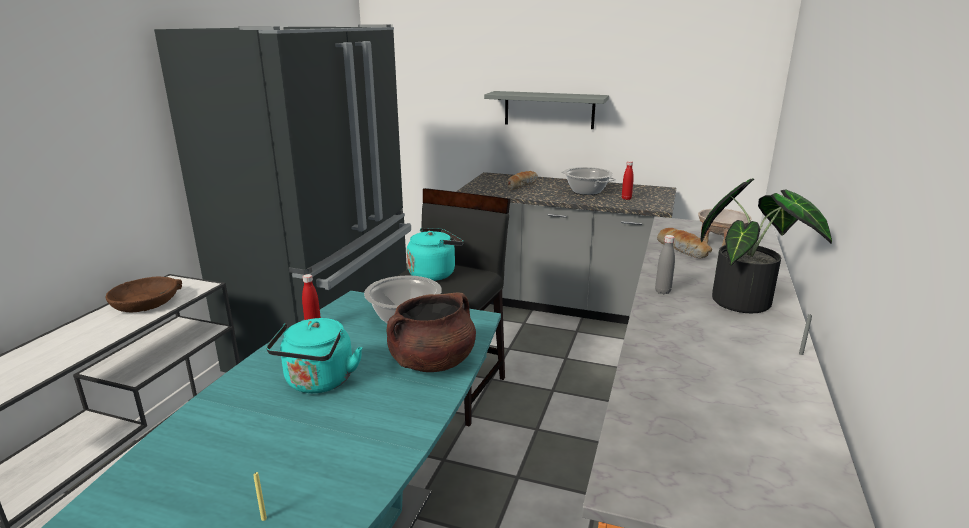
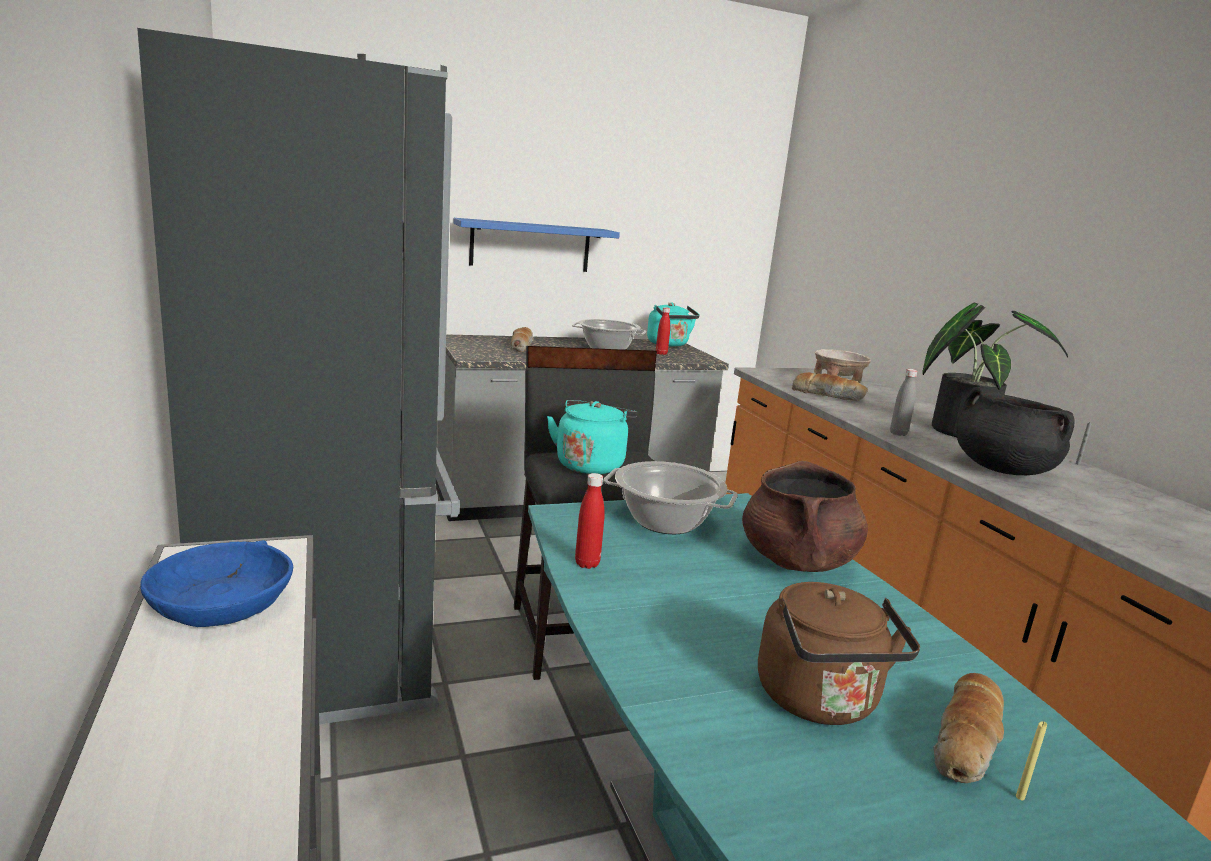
camera: 40 degrees left, 5 degrees down
(145, 303) = (221, 602): brown bowl -> blue bowl
(274, 433) = (820, 702): none -> brown kettle
(299, 485) = (967, 743): none -> bread
(318, 383) = (736, 625): turquoise kettle -> turquoise kettle (669, 344)
(549, 109) = (530, 246): grey shelf -> blue shelf
(686, 339) = (1001, 469): none -> black cooking pot

